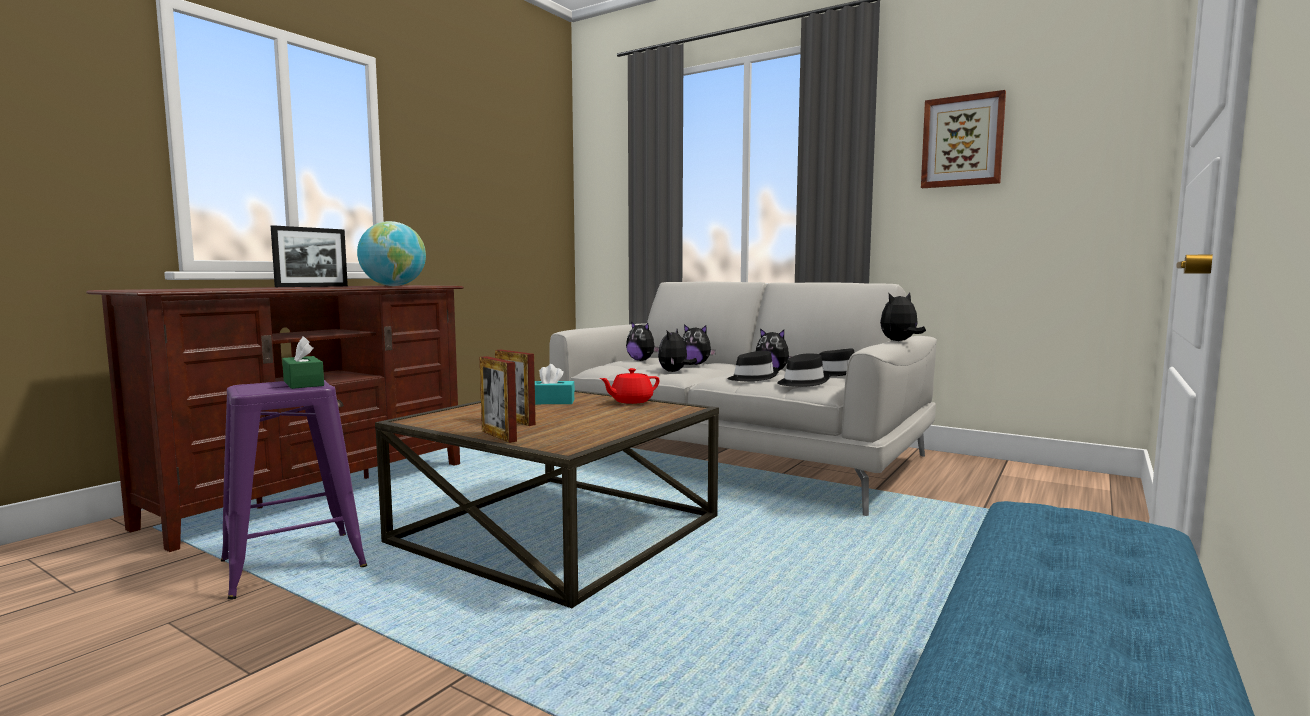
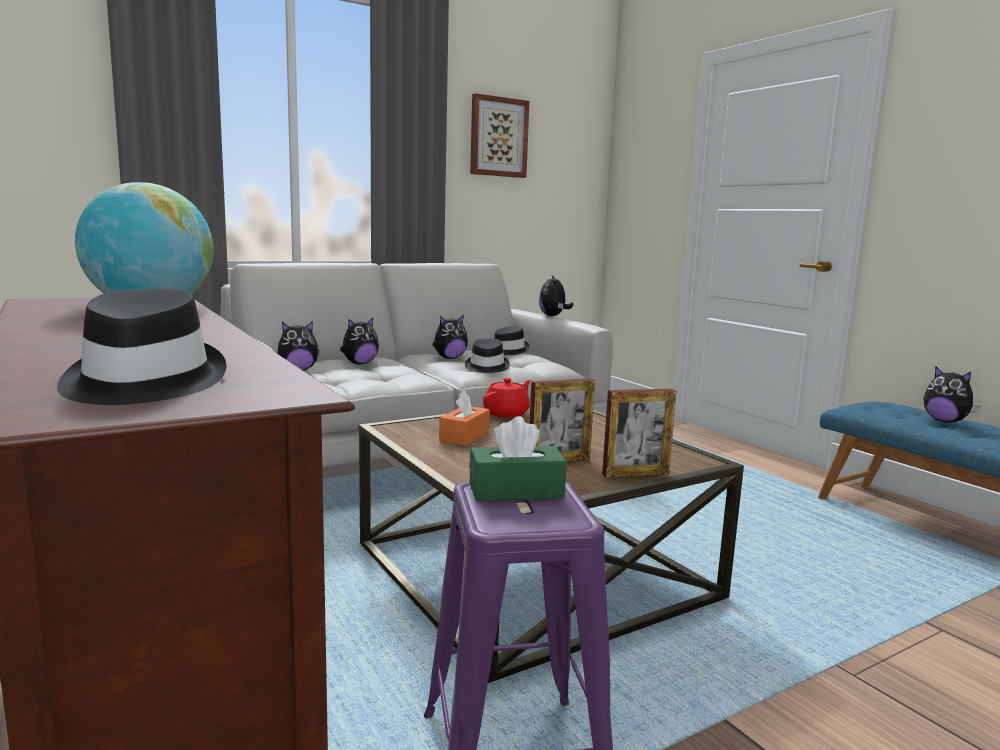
camera: 65 degrees left, 5 degrees up
(312, 286) = (75, 328): picture frame -> none
(551, 402) = (464, 436): turquoise tissue box -> orange tissue box
(630, 401) = (507, 413): red teapot -> red teapot turned 135 degrees counterclockwise
(674, 372) = (389, 376): plush toy -> plush toy (945, 421)
(802, 382) = (533, 363): black hat -> black hat (142, 382)

